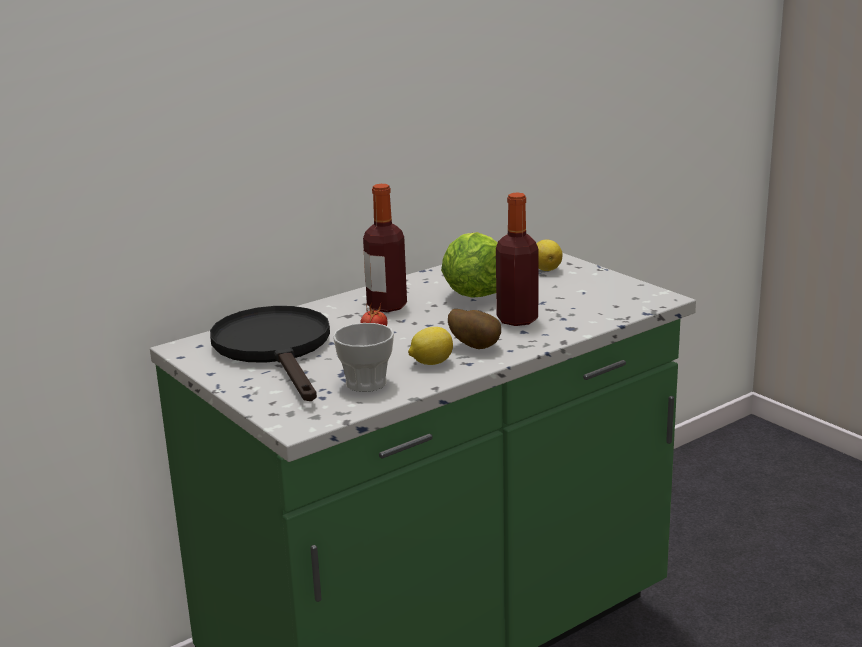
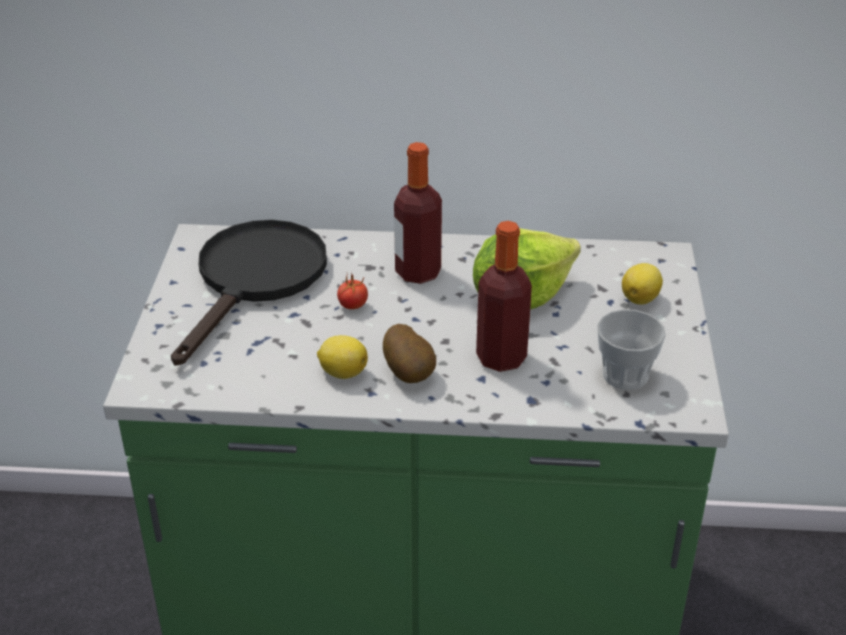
camera: 40 degrees right, 15 degrees up
(366, 383) = (258, 366): cup -> cup (625, 375)

